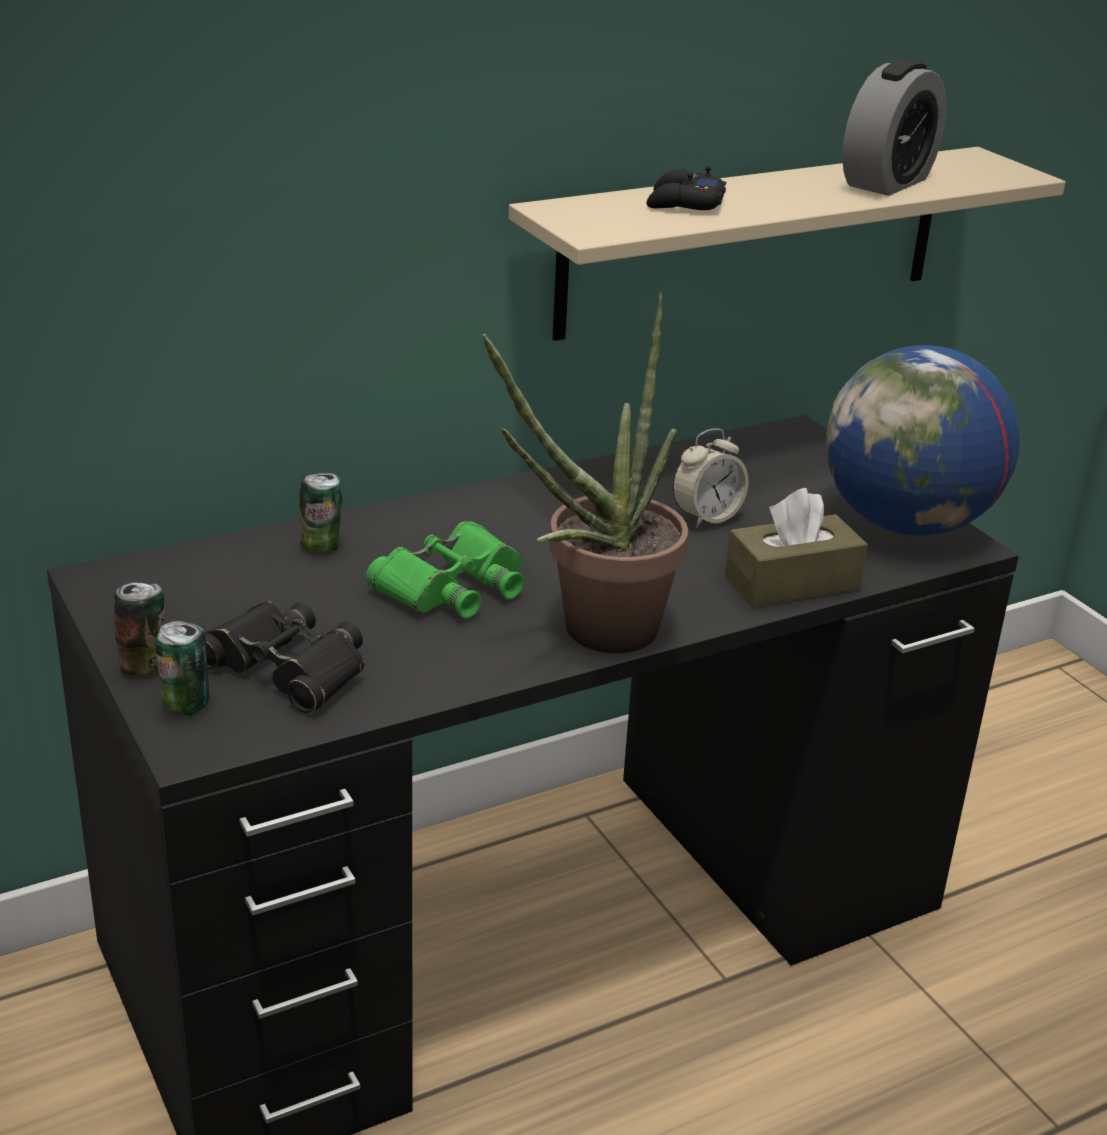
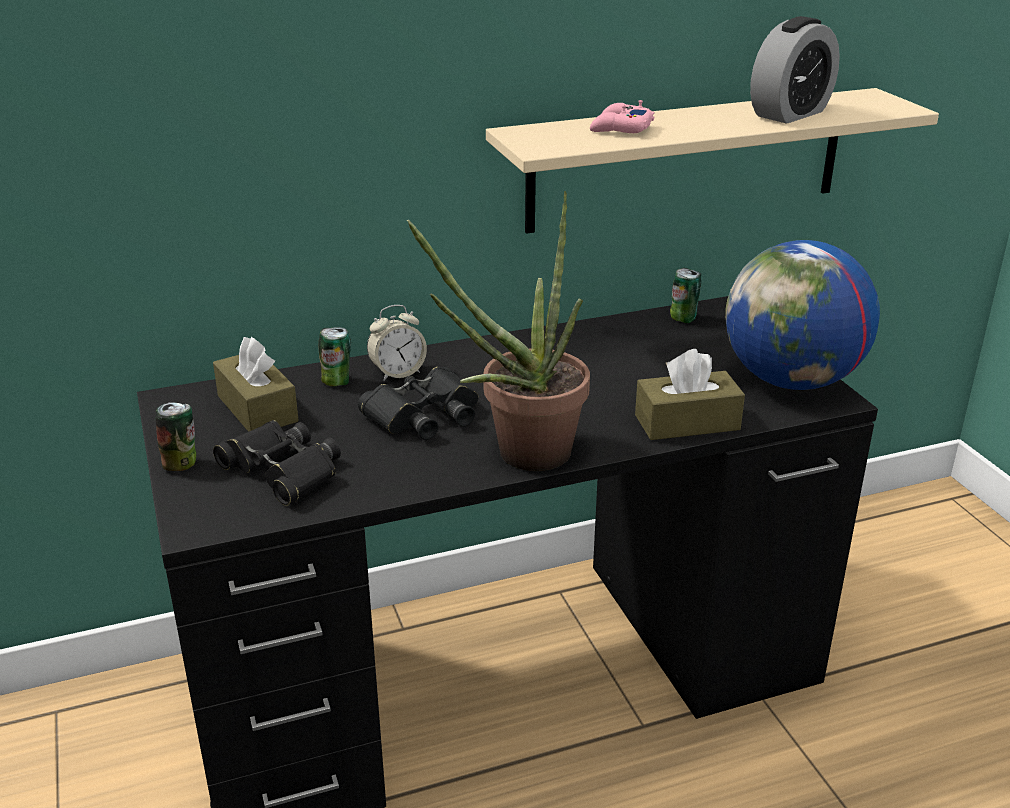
camera: 10 degrees right, 0 degrees up
(185, 705) = (200, 494): can -> can (683, 318)
(225, 586) = (257, 409): none -> brown tissue box
(452, 586) = (424, 415): green binoculars -> black binoculars
(684, 203) = (620, 128): black game controller -> pink game controller
(706, 517) = (633, 370): alarm clock -> alarm clock (397, 373)

